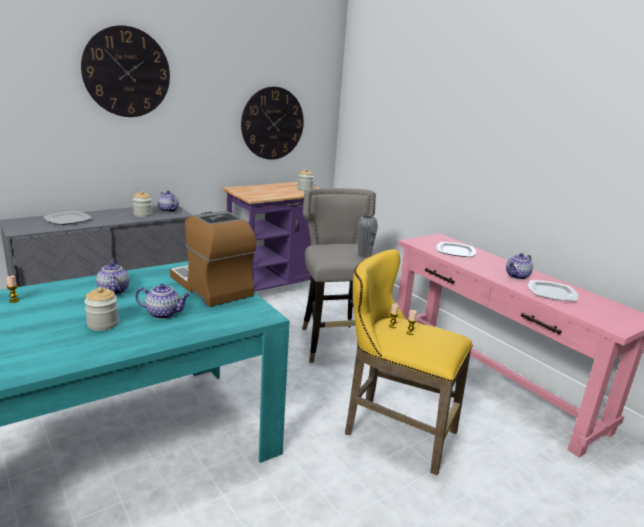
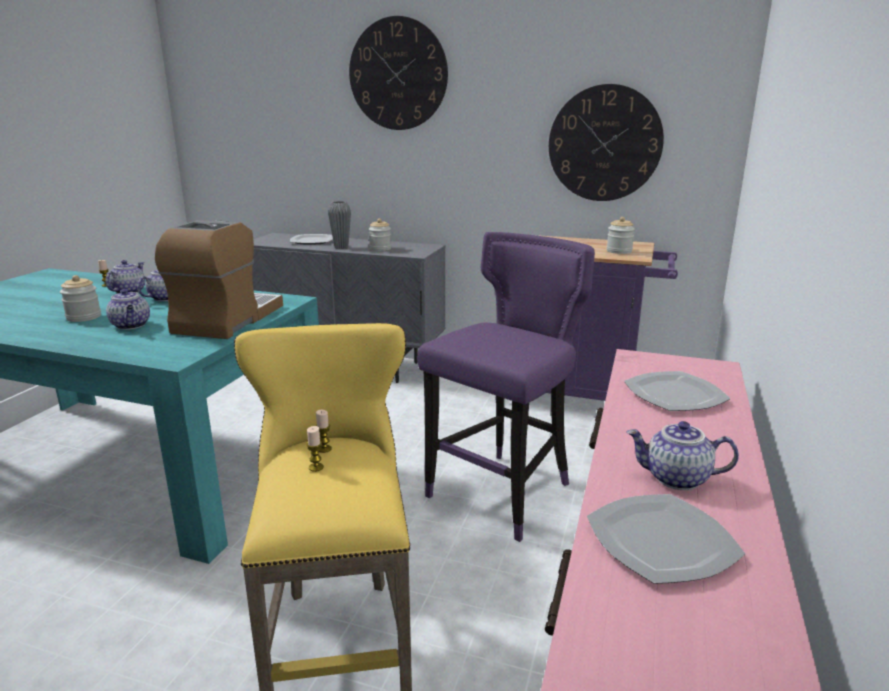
camera: 55 degrees right, 0 degrees up
(168, 210) = (415, 249): teapot -> teapot (128, 292)
(335, 343) = (503, 492): grey stool -> purple stool
(364, 255) = (510, 351): grey vase -> grey vase (341, 247)

